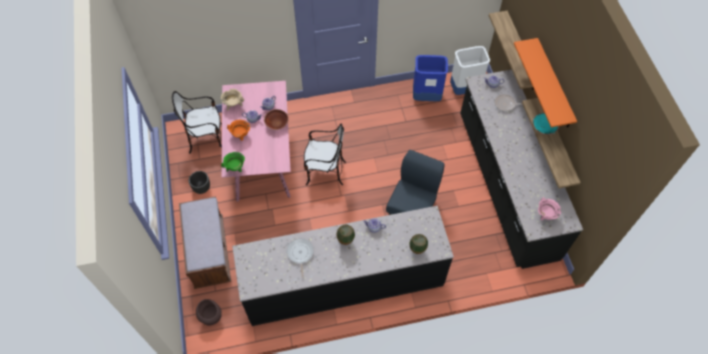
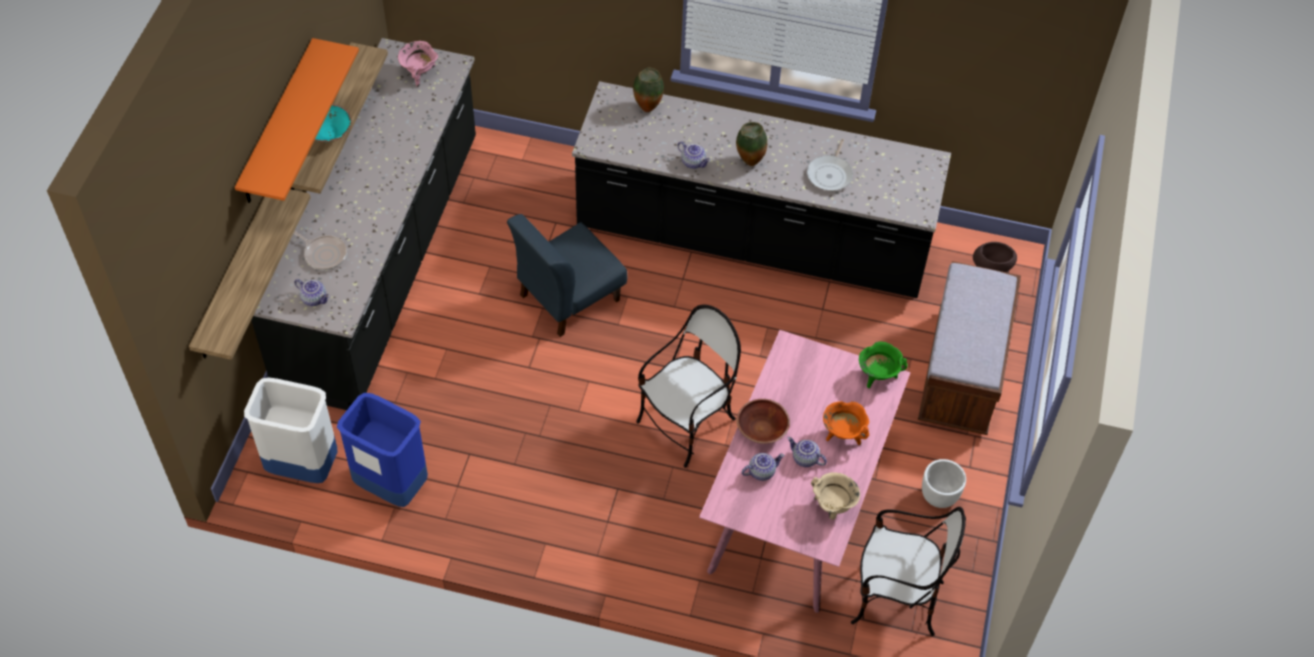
camera: 155 degrees left, 5 degrees down
(202, 188) = (938, 496): black planter -> white planter
(325, 172) = (687, 424): chair -> chair turned 105 degrees clockwise

